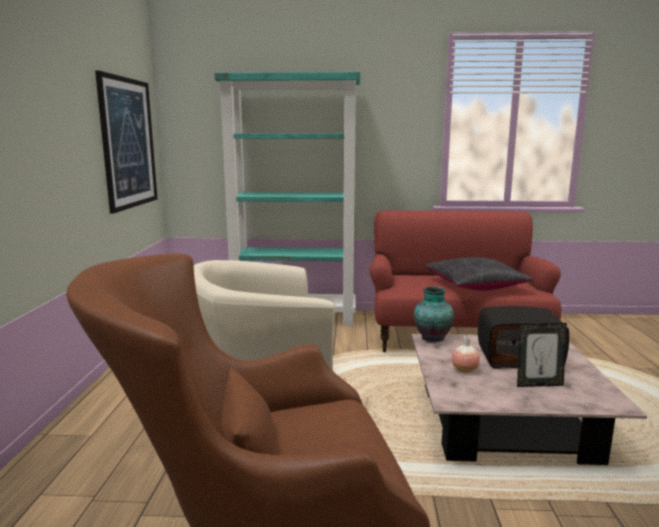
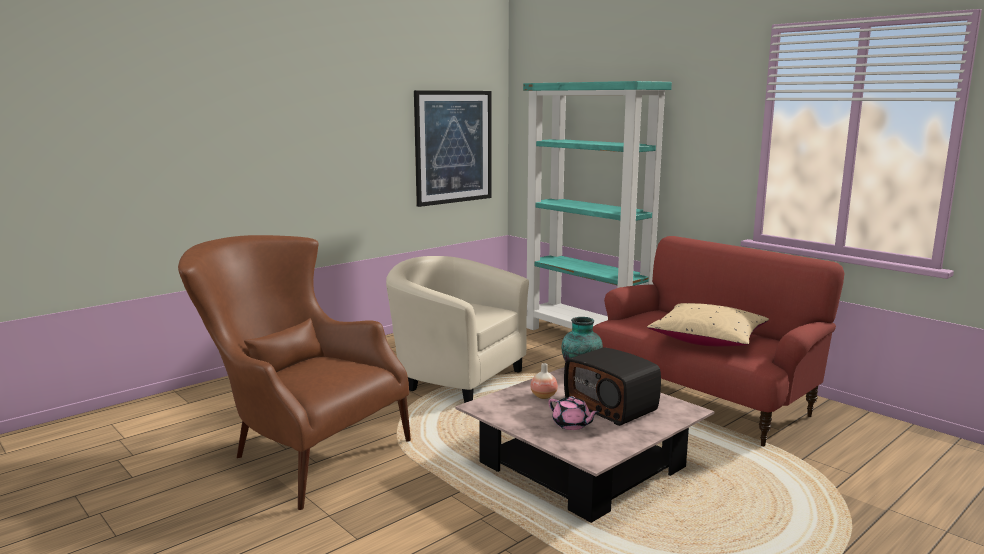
camera: 45 degrees right, 0 degrees up
(475, 286) = (707, 339): black pillow -> beige pillow
(538, 384) = (571, 425): picture frame -> pink teapot

